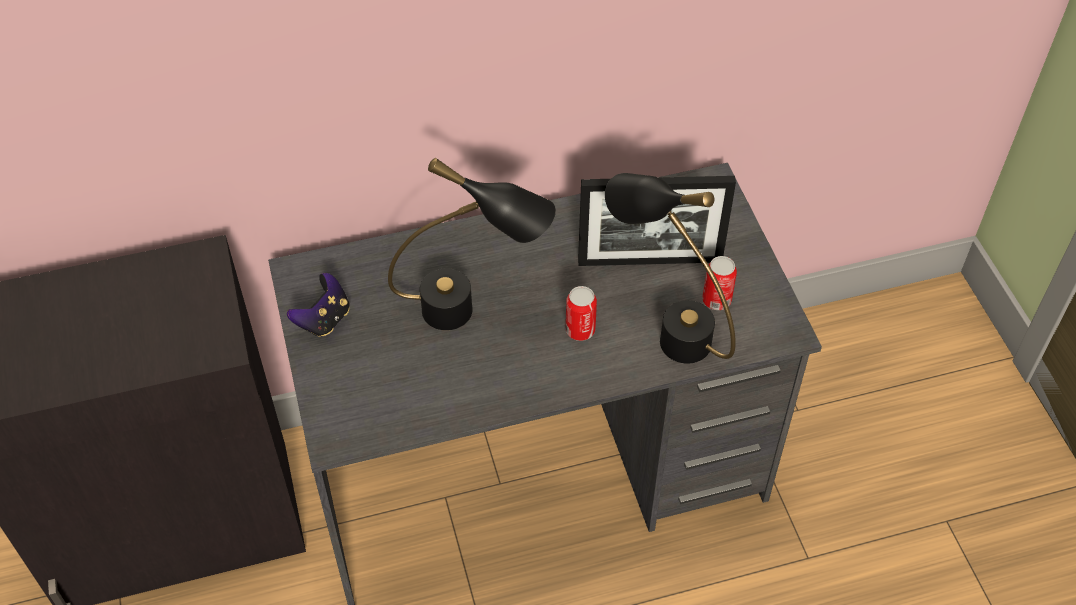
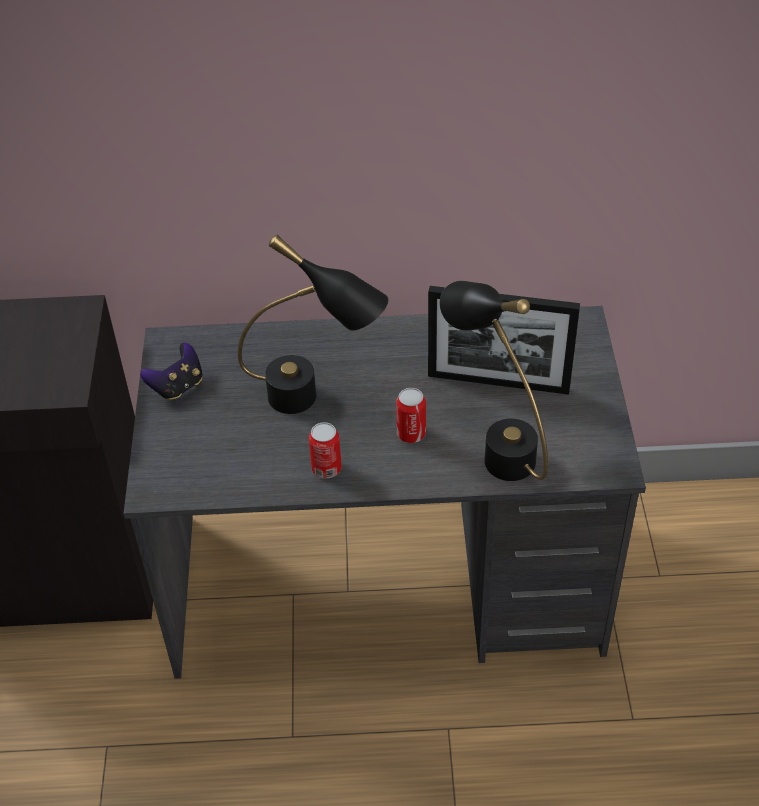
camera: 15 degrees right, 5 degrees down
(716, 300) = (552, 428): can -> can (326, 468)

